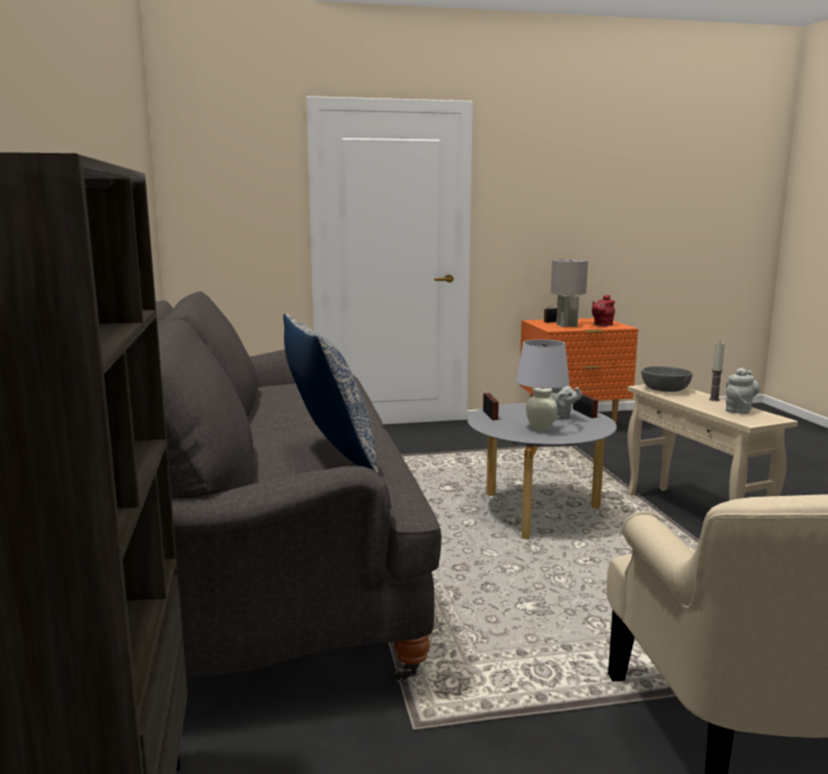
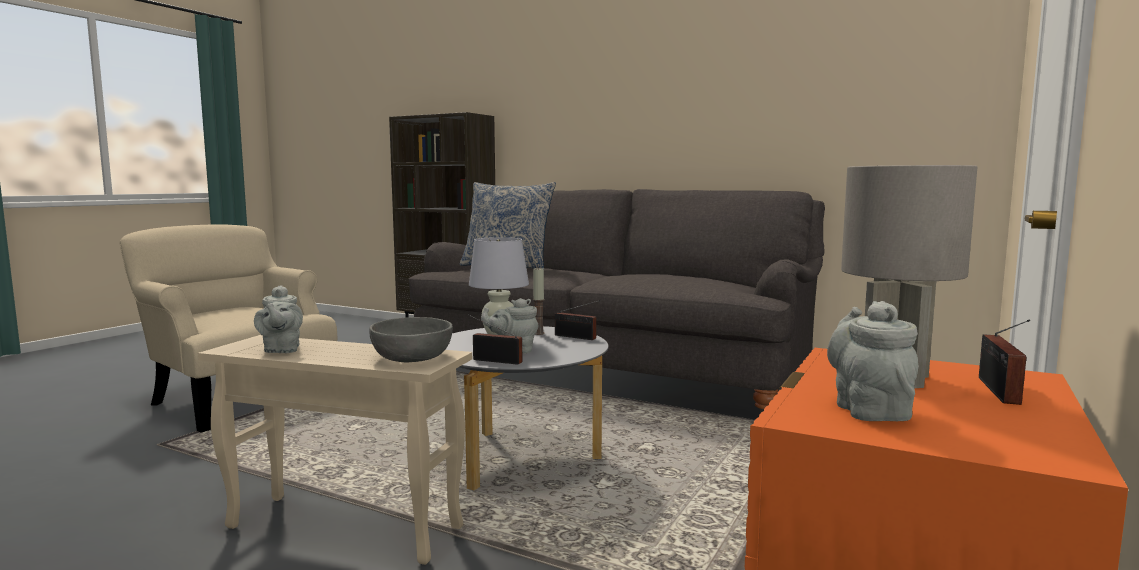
camera: 130 degrees right, 5 degrees down
(602, 325) = (868, 409): red teapot -> grey teapot
(714, 399) = (325, 357): candle -> candle (538, 333)

